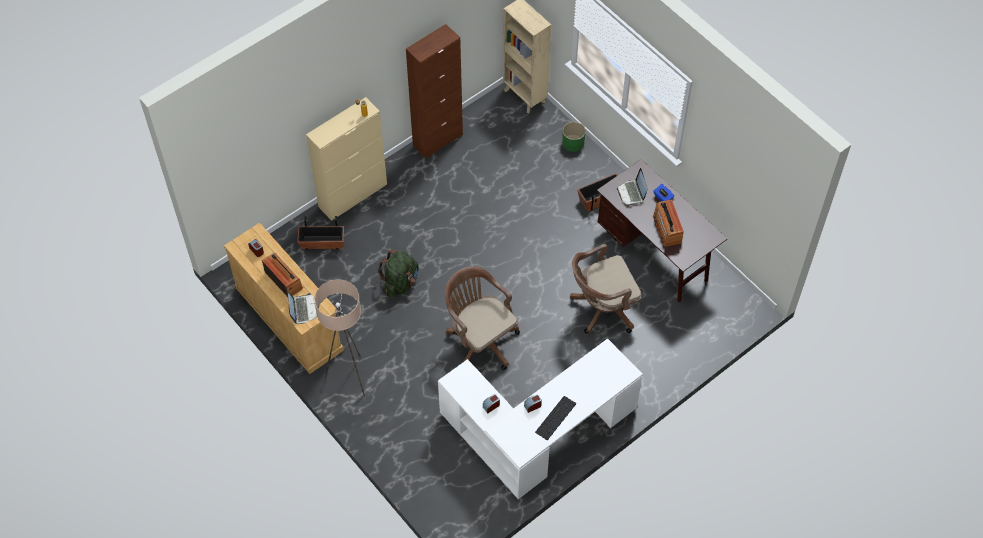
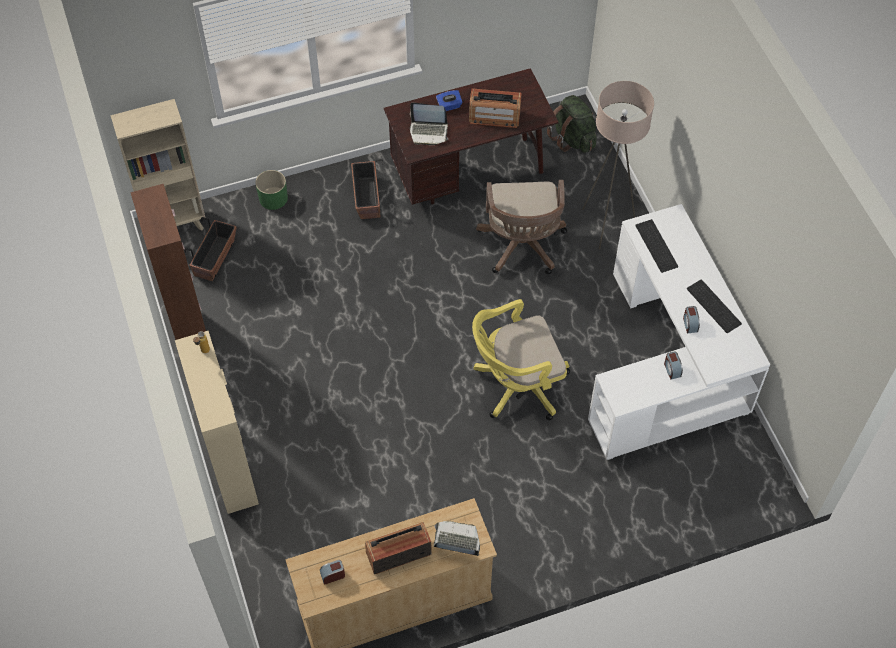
camera: 70 degrees left, 0 degrees up
(322, 243) = (290, 525): planter -> planter (215, 258)
(350, 377) = (515, 551): beige floor lamp -> beige floor lamp (606, 225)
(400, 283) = (395, 449): green backpack -> green backpack (572, 138)
(480, 340) = (516, 385): brown office chair -> yellow office chair
(594, 367) = (657, 246): none -> keyboard

